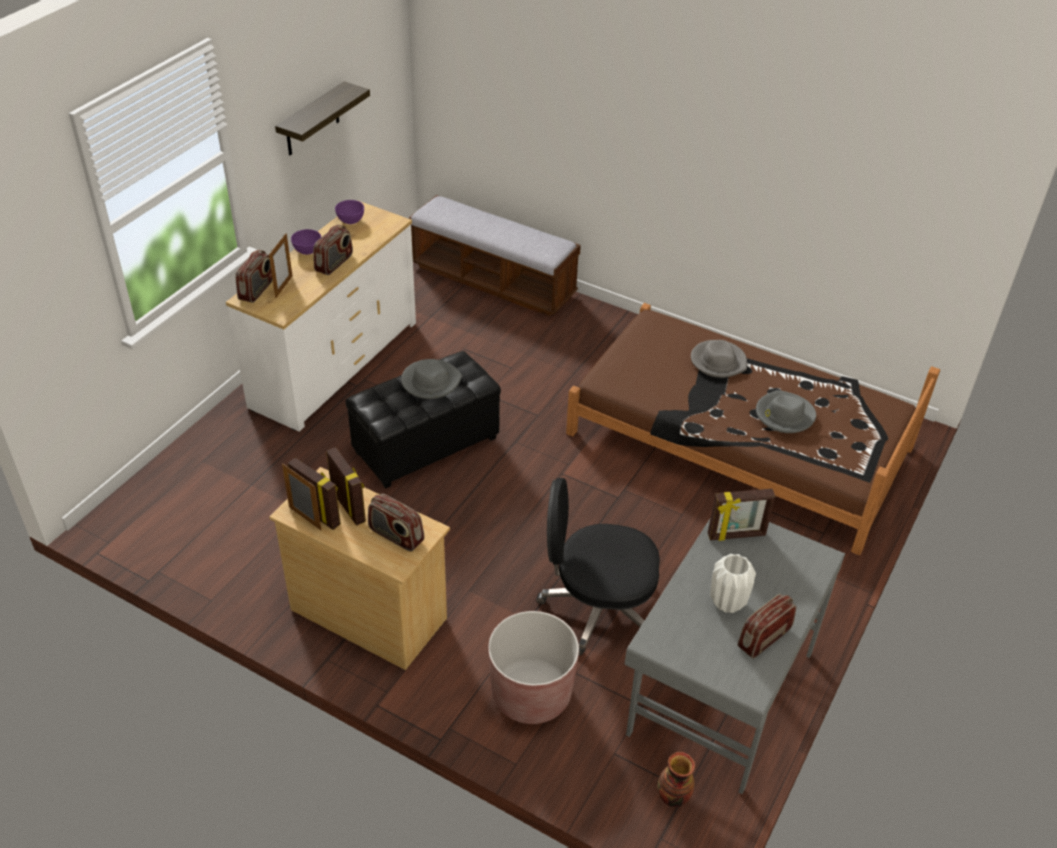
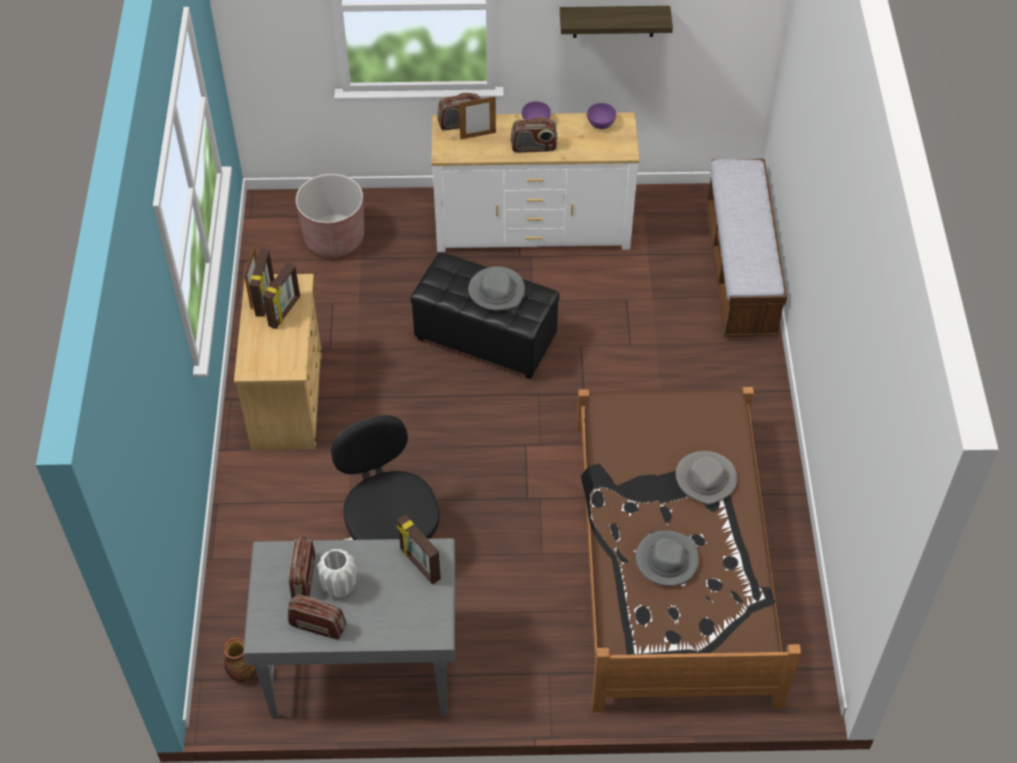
camera: 60 degrees right, 10 degrees up
(396, 536) = (274, 353): radio -> radio (303, 577)
(531, 694) = (279, 538): brown planter -> brown planter (334, 238)

